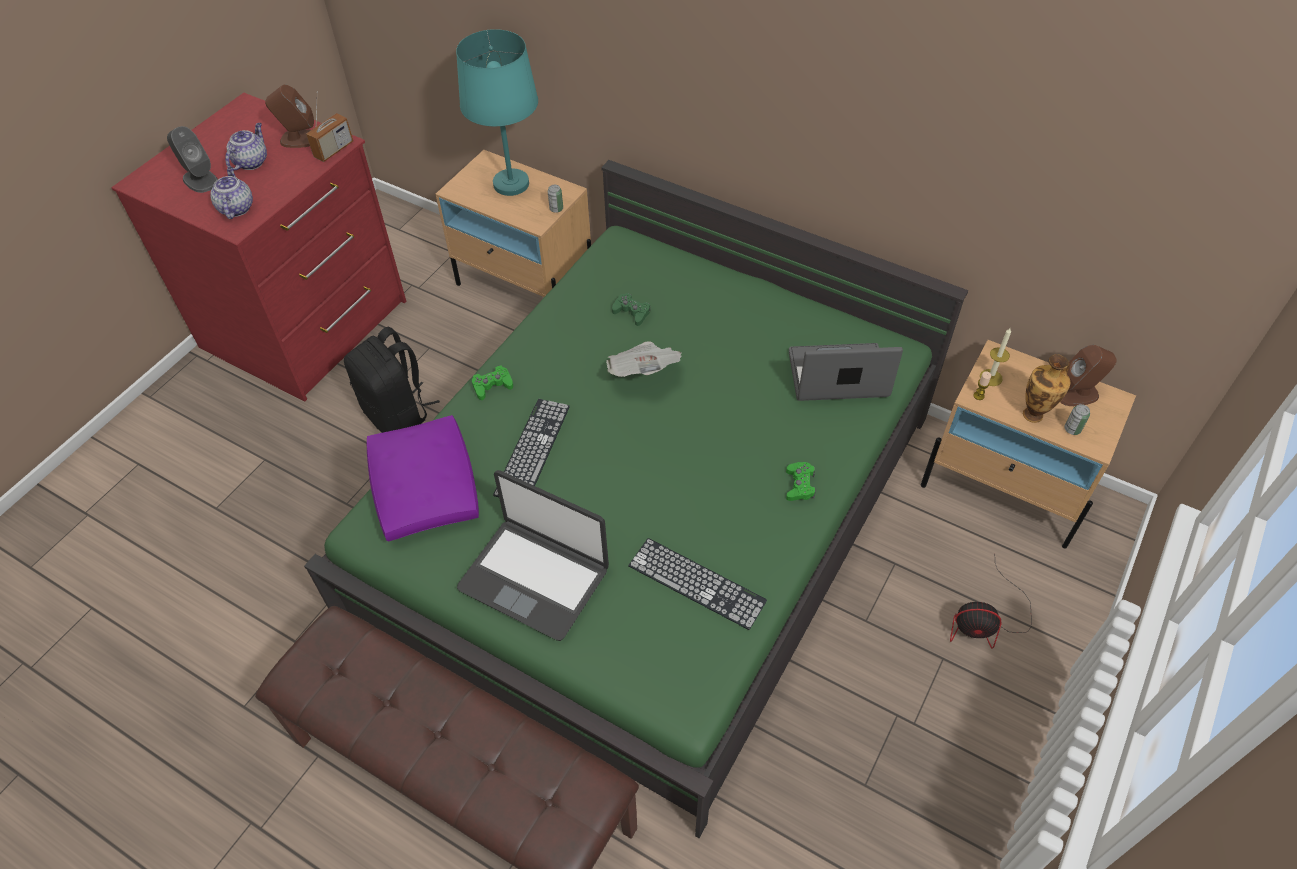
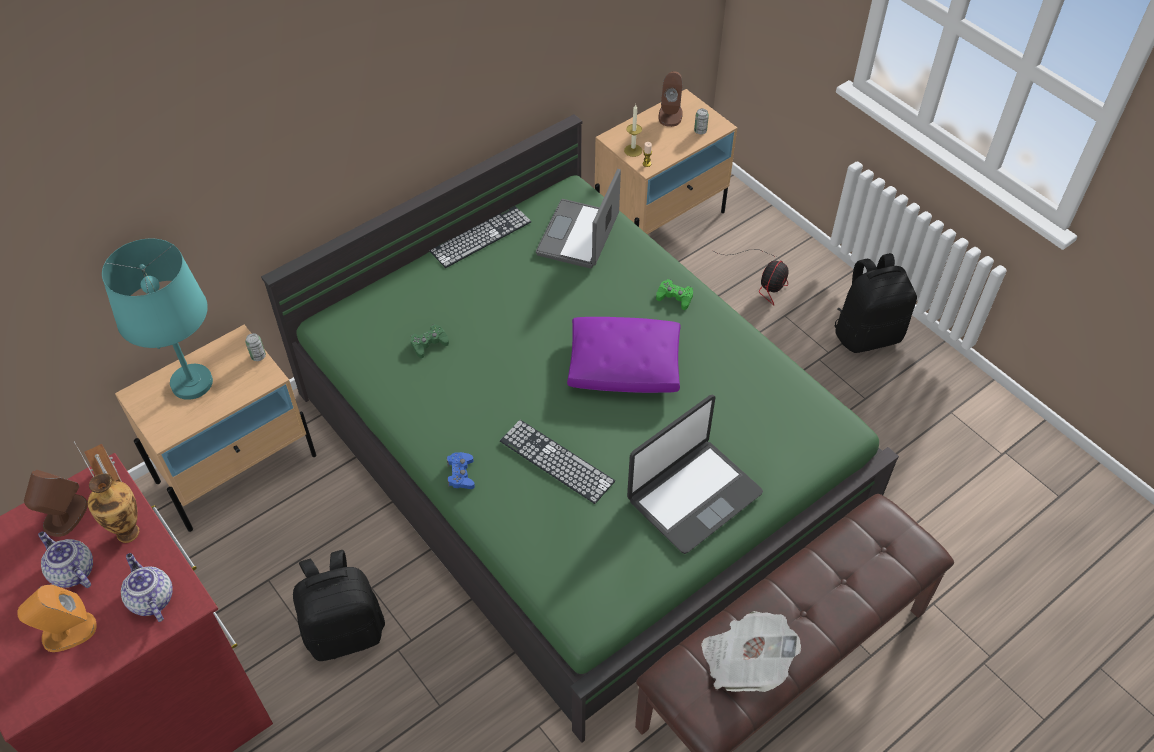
camera: 70 degrees left, 0 degrees up
(200, 180) = (68, 632): grey speaker -> orange speaker
(236, 208) = (151, 599): teapot -> teapot turned 45 degrees clockwise
(425, 487) = (558, 557): purple pillow -> purple pillow (623, 365)
(492, 386) = (461, 474): green game controller -> blue game controller
(643, 372) = (506, 357): newspaper -> newspaper (745, 661)
(697, 583) = (739, 390): keyboard -> keyboard (481, 236)
(971, 763) = (867, 334): none -> black backpack
(1034, 414) = (678, 143): vase -> vase (129, 531)

